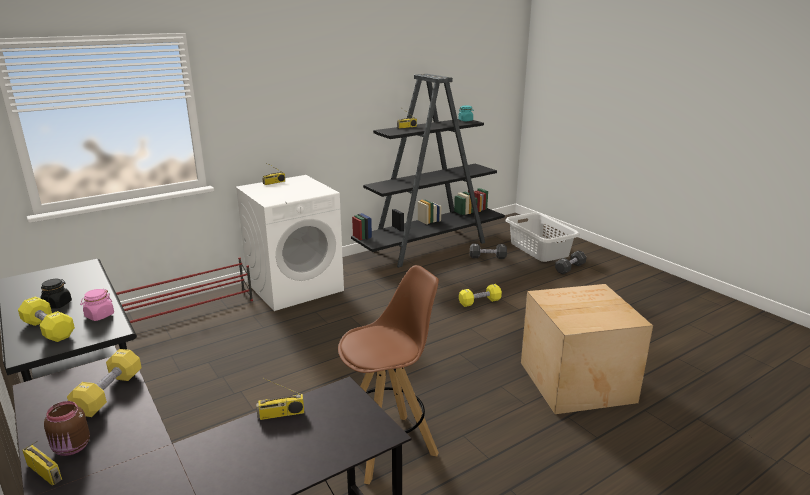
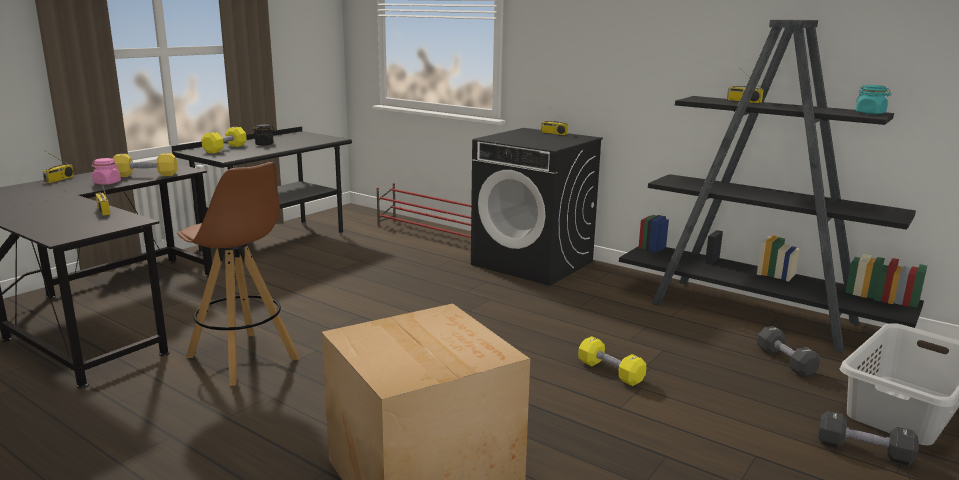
camera: 70 degrees right, 5 degrees down
(72, 448) = (82, 179): brown jar -> none
(99, 316) = (248, 153): pink jar -> pink jar (107, 183)
(295, 287) = (533, 263): white washing machine -> black washing machine

